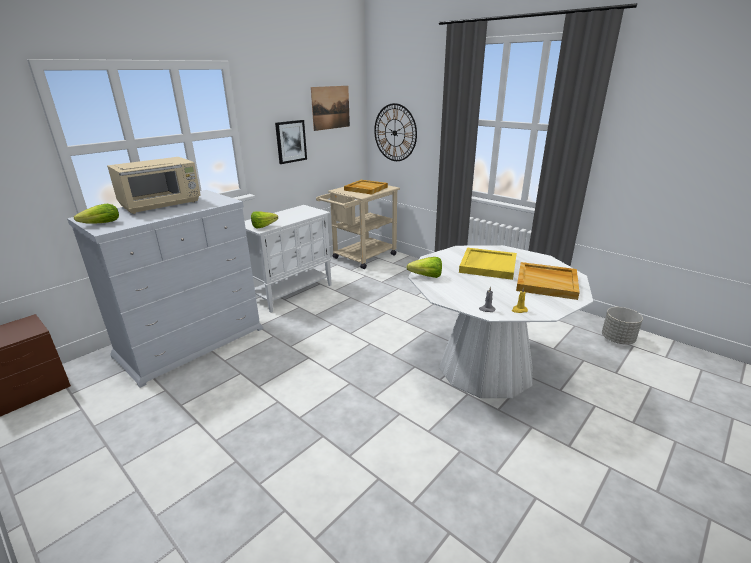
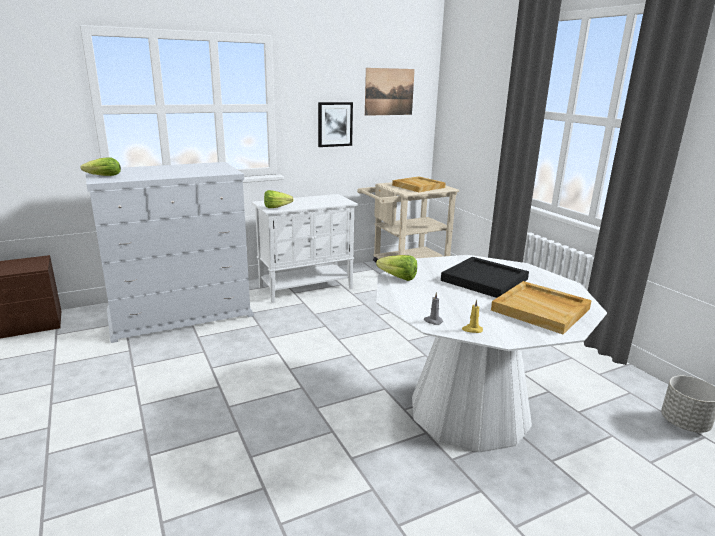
camera: 20 degrees right, 5 degrees down
(162, 205) = (170, 168): beige microwave -> none
(395, 133) = (461, 125): wall clock -> none
(487, 265) = (484, 279): yellow tray -> black tray

